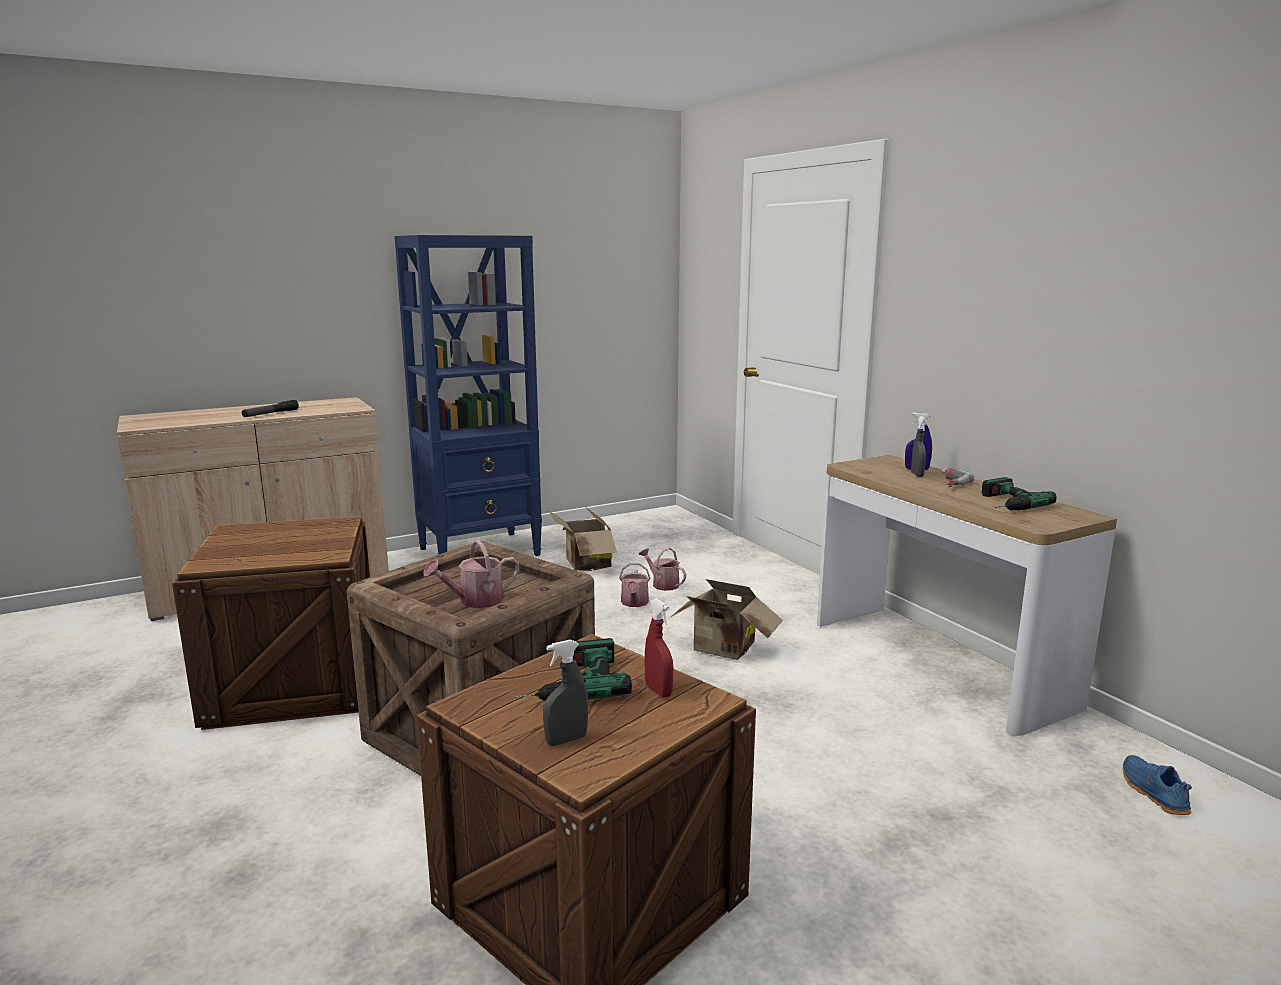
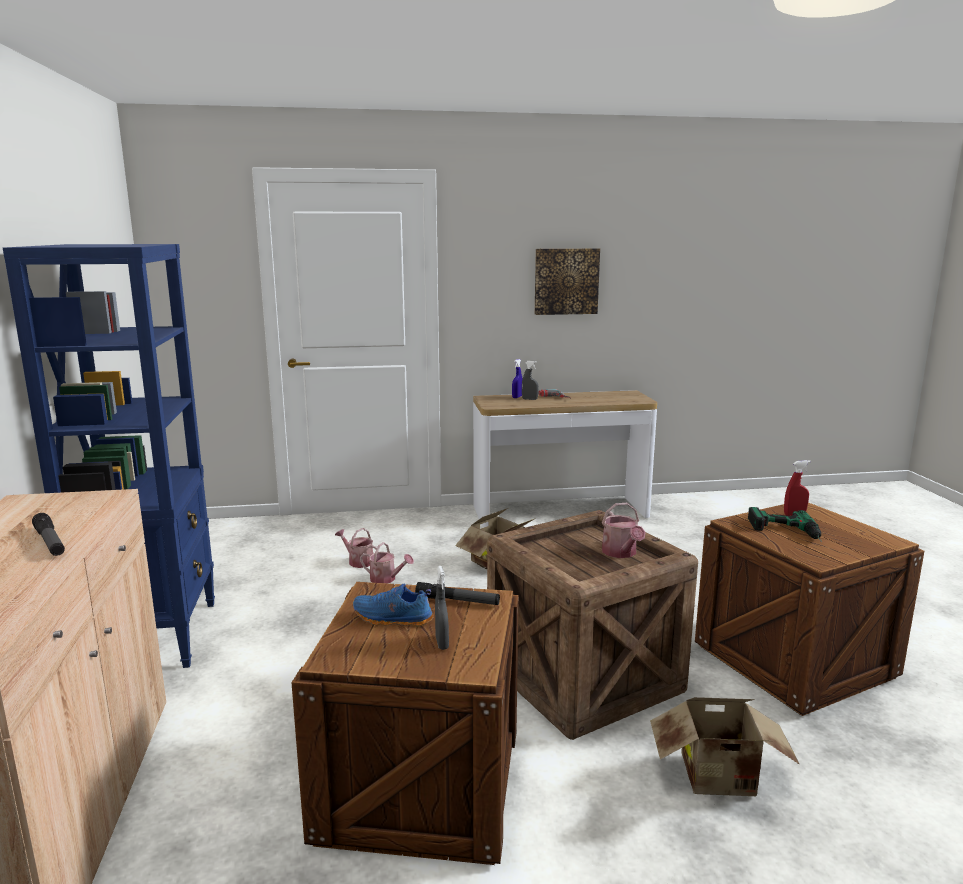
camera: 70 degrees left, 0 degrees up
(324, 546) = (457, 601): none -> flashlight
(566, 740) = (857, 540): grey spray bottle -> grey spray bottle (442, 643)
(584, 565) = (271, 586): cardboard box -> cardboard box (721, 781)
(662, 584) = (358, 561): watering can -> watering can turned 60 degrees clockwise
(1003, 503) = (601, 398): power drill -> none
(1028, 303) = (566, 281): none -> picture
(1152, 793) = (705, 508): blue shoe -> blue shoe (392, 619)

